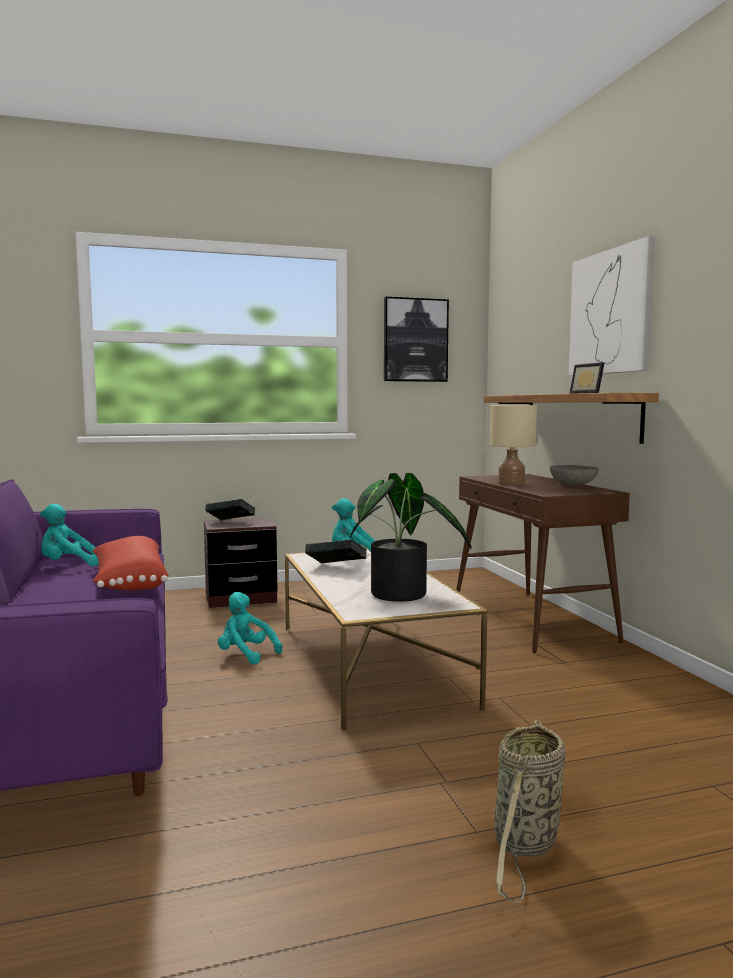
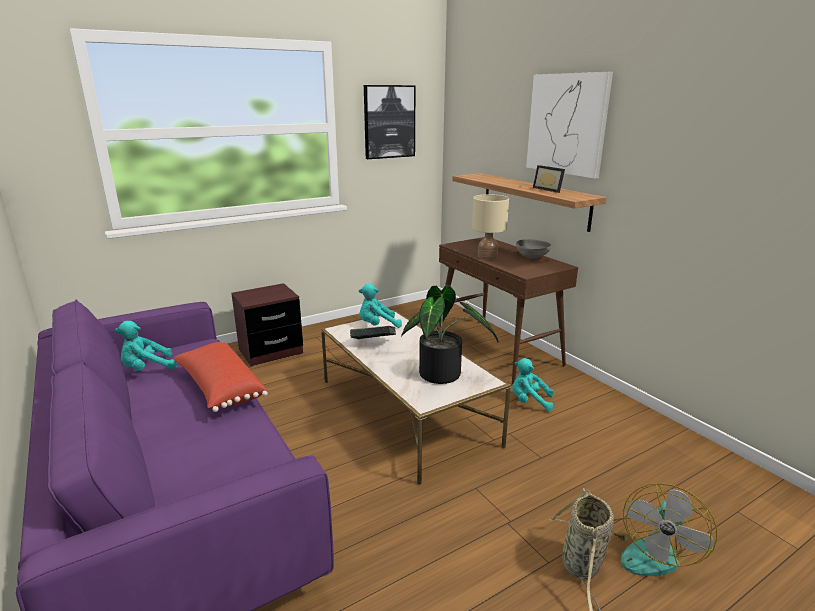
camera: 15 degrees left, 15 degrees up
(231, 523) = (258, 295): book -> none
(245, 655) = (308, 416): turquoise plush toy -> turquoise plush toy (529, 401)
(651, 845) = (651, 550): none -> fan

